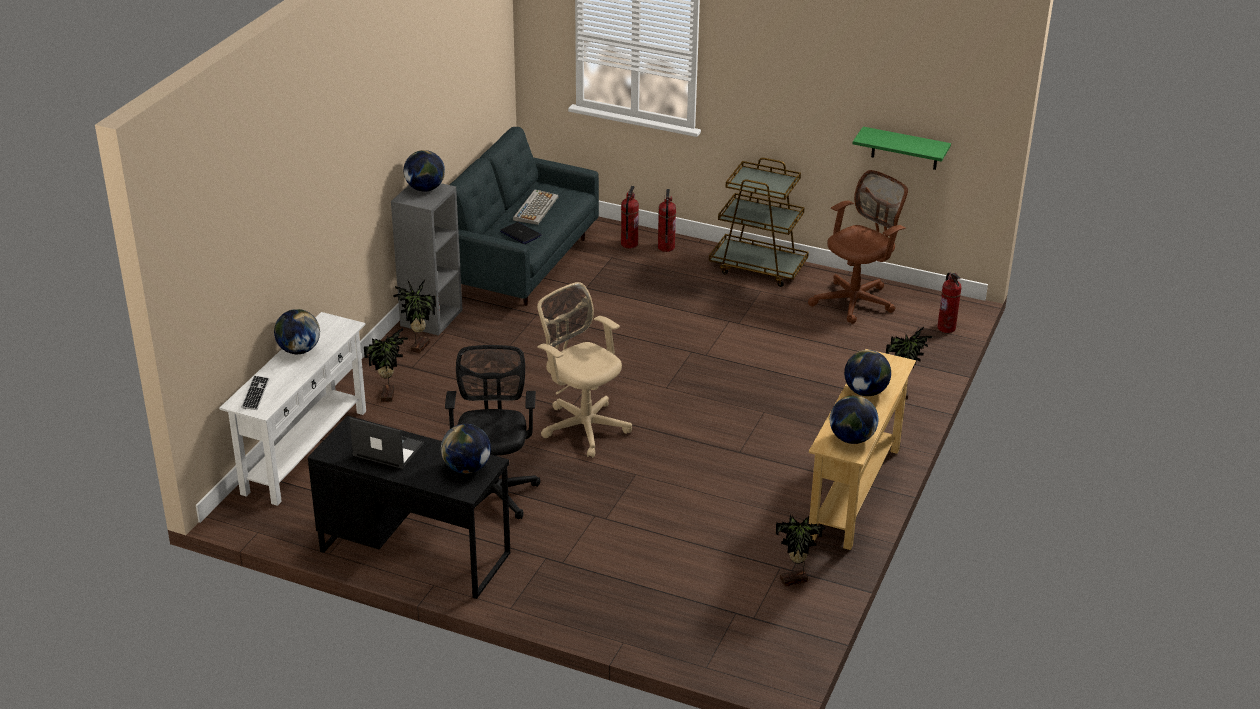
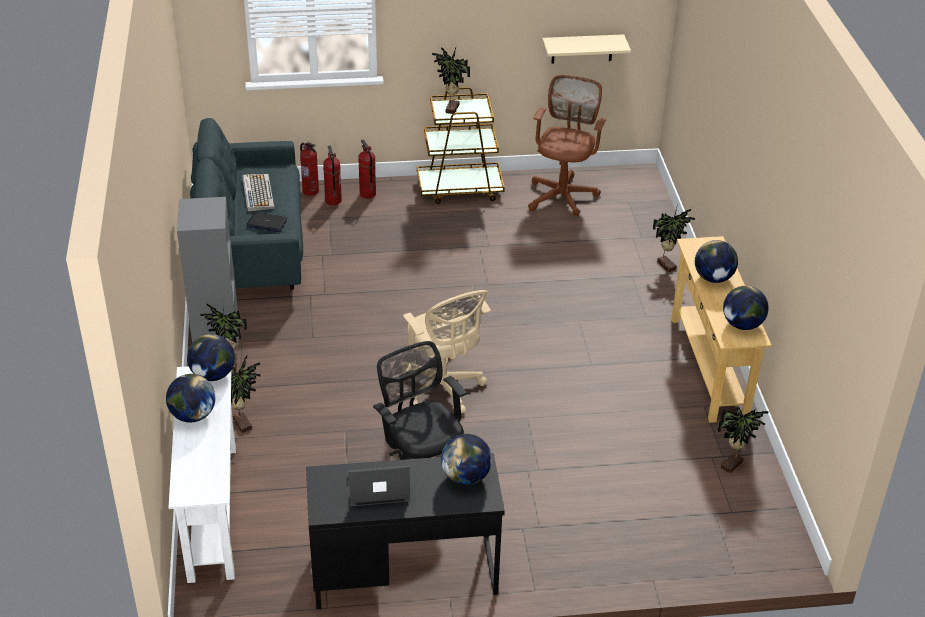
camera: 30 degrees left, 5 degrees up
(255, 394) = (192, 478): keyboard -> none
(425, 189) = (198, 208): globe -> globe (213, 375)
(583, 426) = (443, 388): beige office chair -> beige office chair turned 135 degrees counterclockwise
(754, 178) = (450, 109): none -> potted plant
(905, 148) = (582, 49): green shelf -> beige shelf
(946, 328) = (650, 196): fire extinguisher -> fire extinguisher (311, 191)

